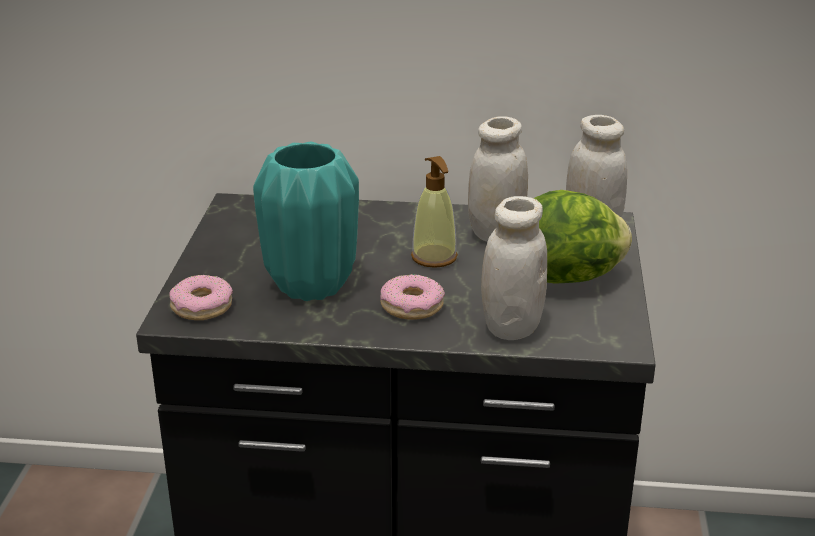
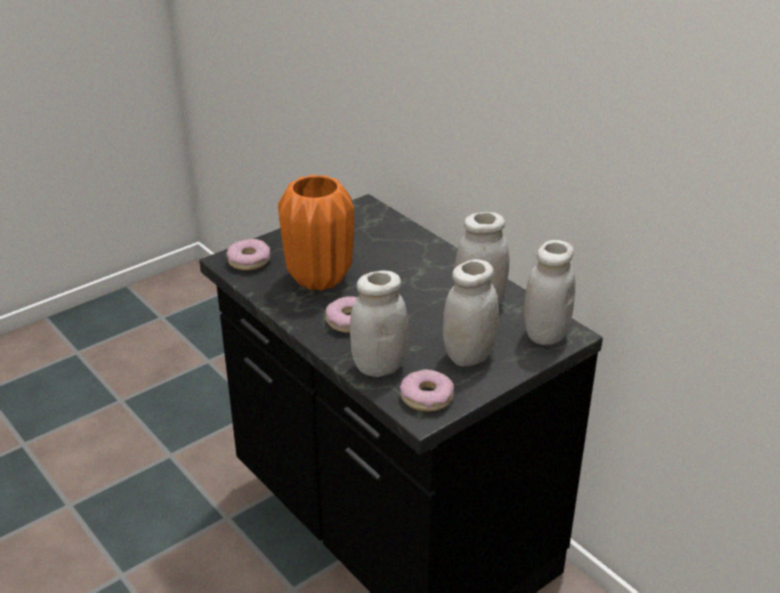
camera: 45 degrees right, 5 degrees up
(312, 285) = (320, 278): turquoise vase -> orange vase
(434, 257) = (414, 298): soap dispenser -> none
(567, 278) = (469, 356): lettuce -> white jar
(597, 328) = (426, 397): none -> donut

